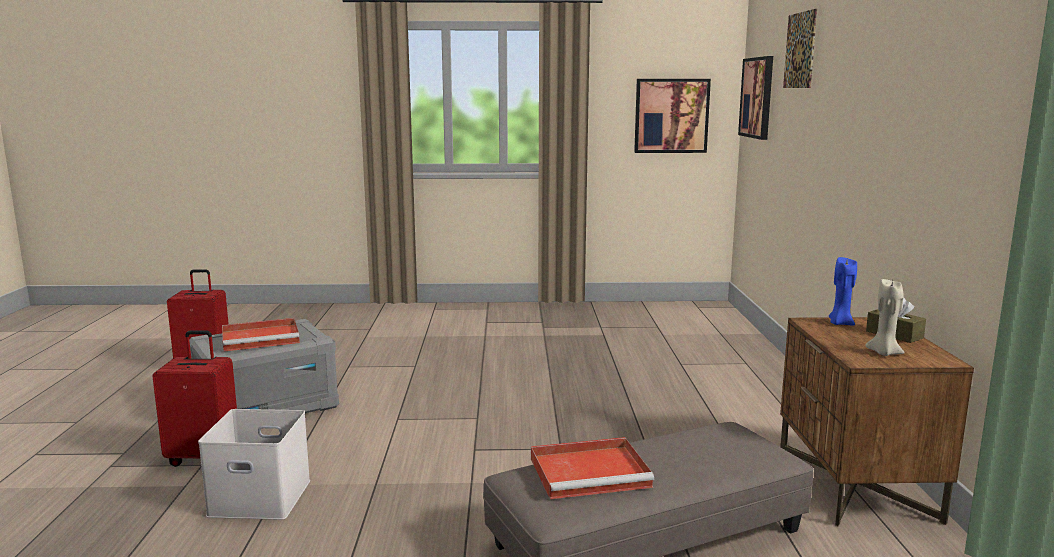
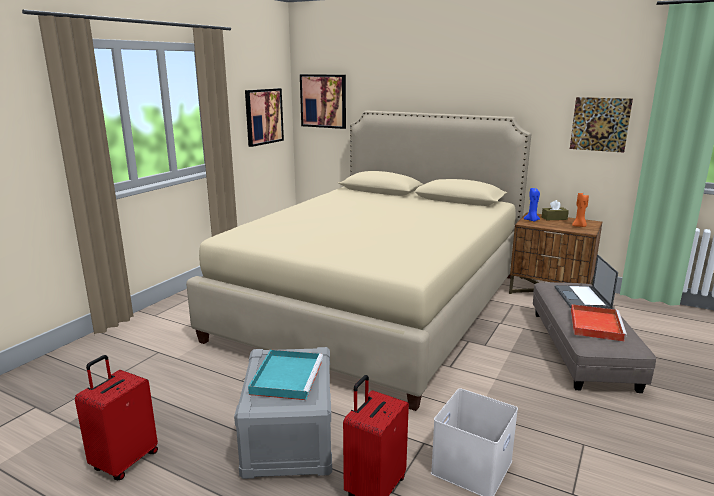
camera: 60 degrees left, 5 degrees up
(262, 338) = (287, 376): red tray -> turquoise tray
(591, 379) = (376, 305): none -> beige bed
(699, 454) = (582, 298): none -> laptop
(800, 50) = (387, 73): picture -> picture (600, 124)
(883, 353) = (579, 226): beige candle -> orange candle

